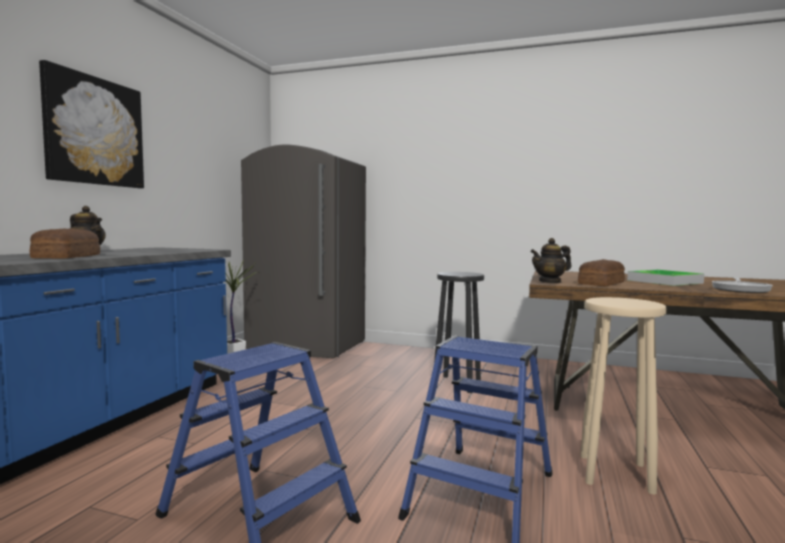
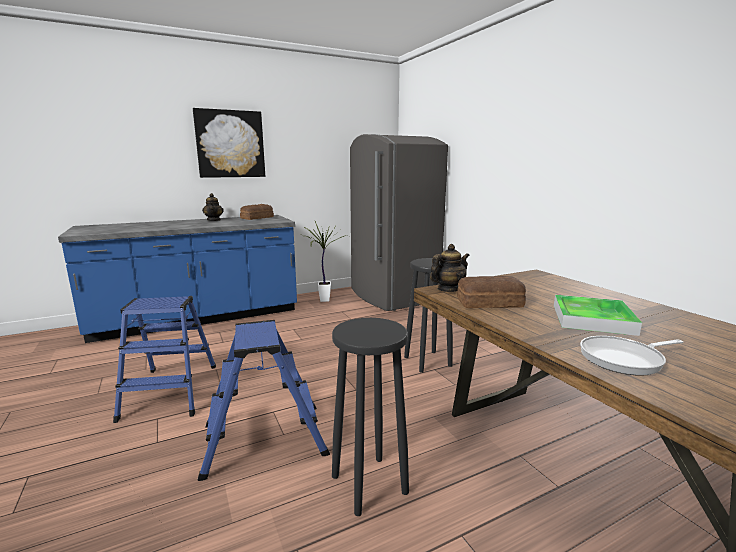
camera: 45 degrees right, 10 degrees up
(65, 256) = (179, 225): bread -> bread (256, 218)
(550, 282) = (448, 289): teapot -> teapot turned 120 degrees clockwise
(614, 473) = (369, 483): beige stool -> black stool

